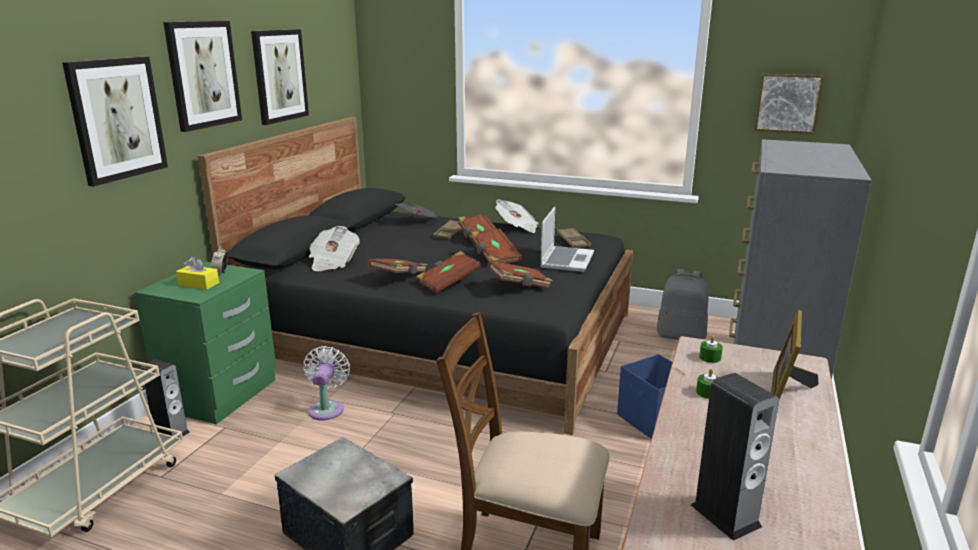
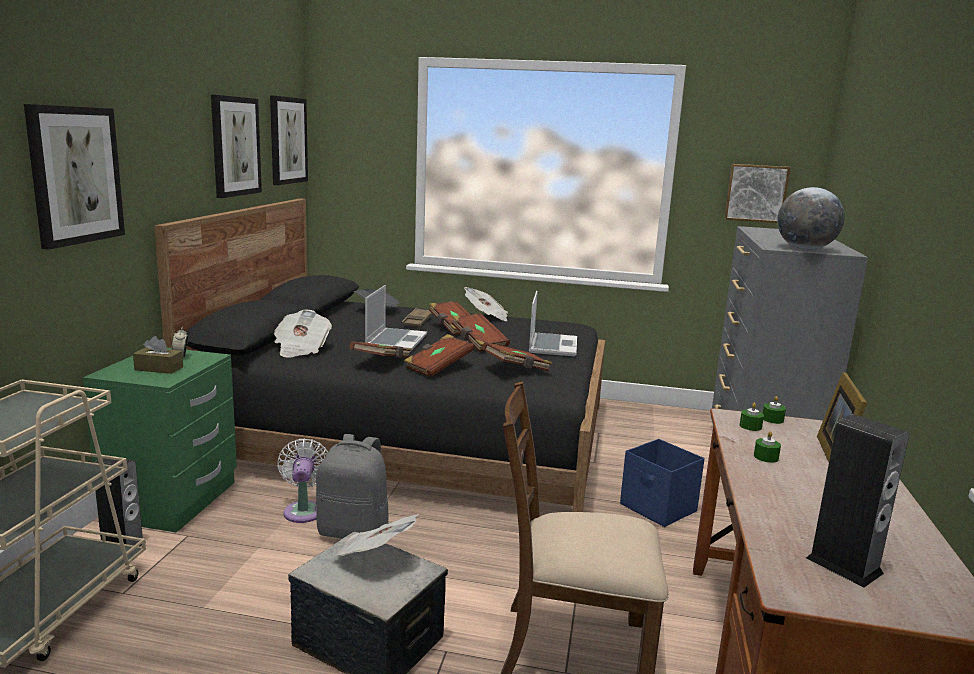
camera: 10 degrees left, 5 degrees down
(198, 284) = (159, 368): yellow tissue box -> brown tissue box
(203, 74) = (163, 136): picture -> picture (287, 140)
(353, 461) = (375, 555): none -> newspaper
(420, 255) = (395, 341): none -> laptop
(573, 241) = (550, 329): brown tray -> none
(681, 336) = (658, 427): grey backpack -> grey backpack (354, 531)
(737, 350) = (772, 419): none -> green candle
(808, 170) = (805, 249): none -> globe

